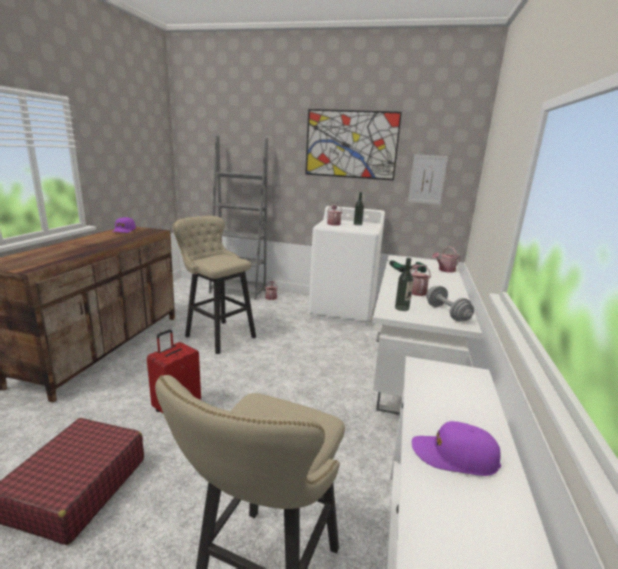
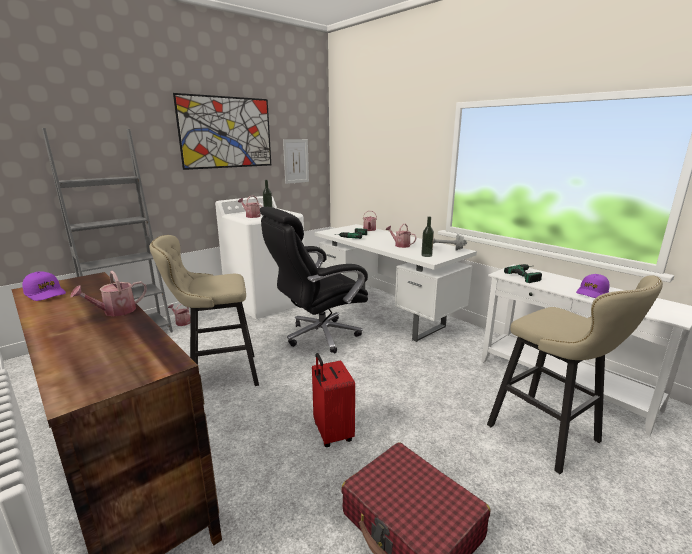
camera: 55 degrees left, 0 degrees up
(103, 245) = (115, 311): none -> watering can
(315, 353) = (318, 337): none -> black office chair
(452, 386) = (529, 275): none -> power drill

